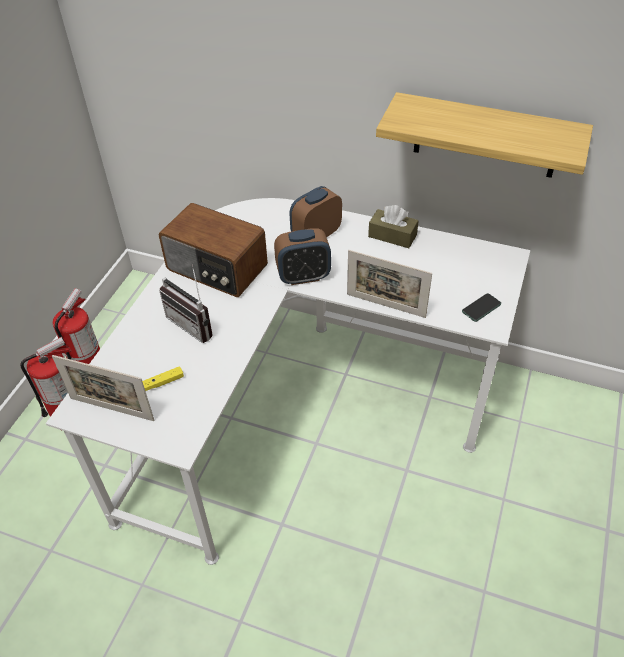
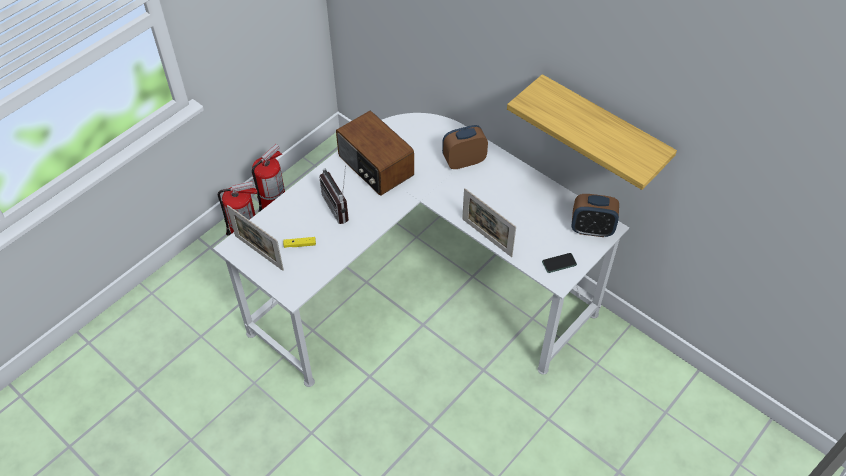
camera: 20 degrees right, 5 degrees up
(303, 276) = (437, 193): alarm clock -> alarm clock (591, 229)
(392, 236) = (524, 180): brown tissue box -> none

